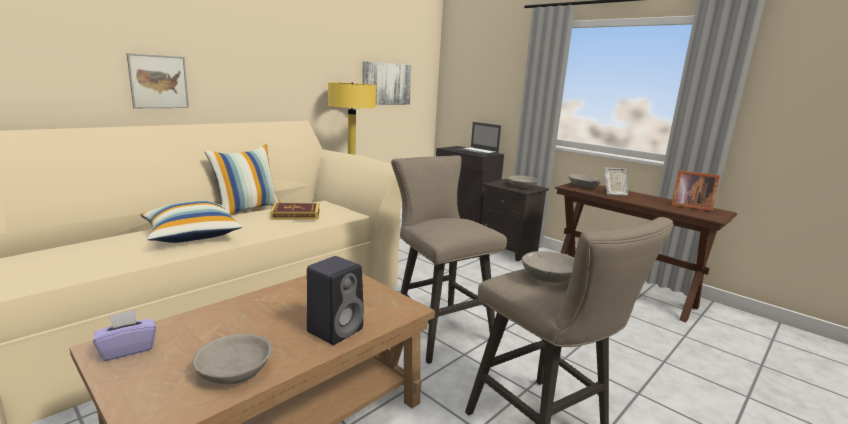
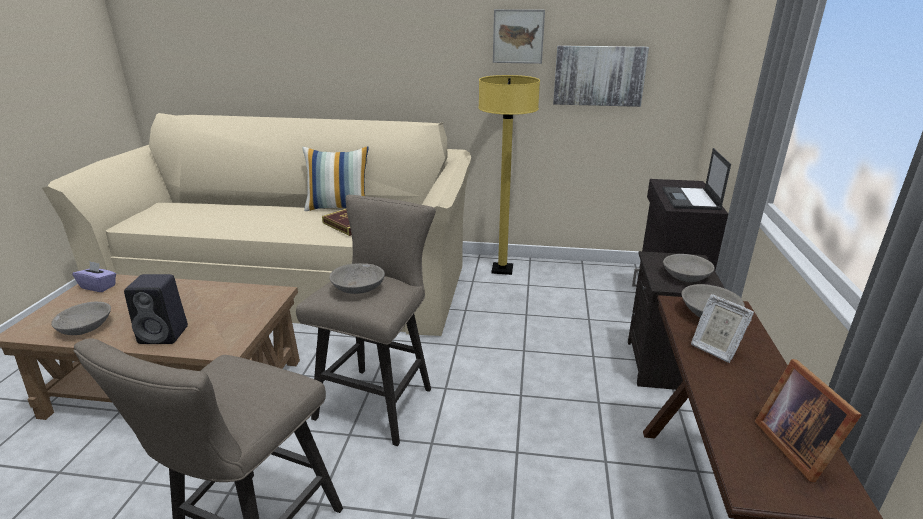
camera: 55 degrees right, 10 degrees up
(159, 81) = (318, 75): picture -> picture (518, 36)
(191, 235) = (252, 219): pillow -> none
(549, 277) = (234, 383): grey bowl -> grey bowl (358, 288)

